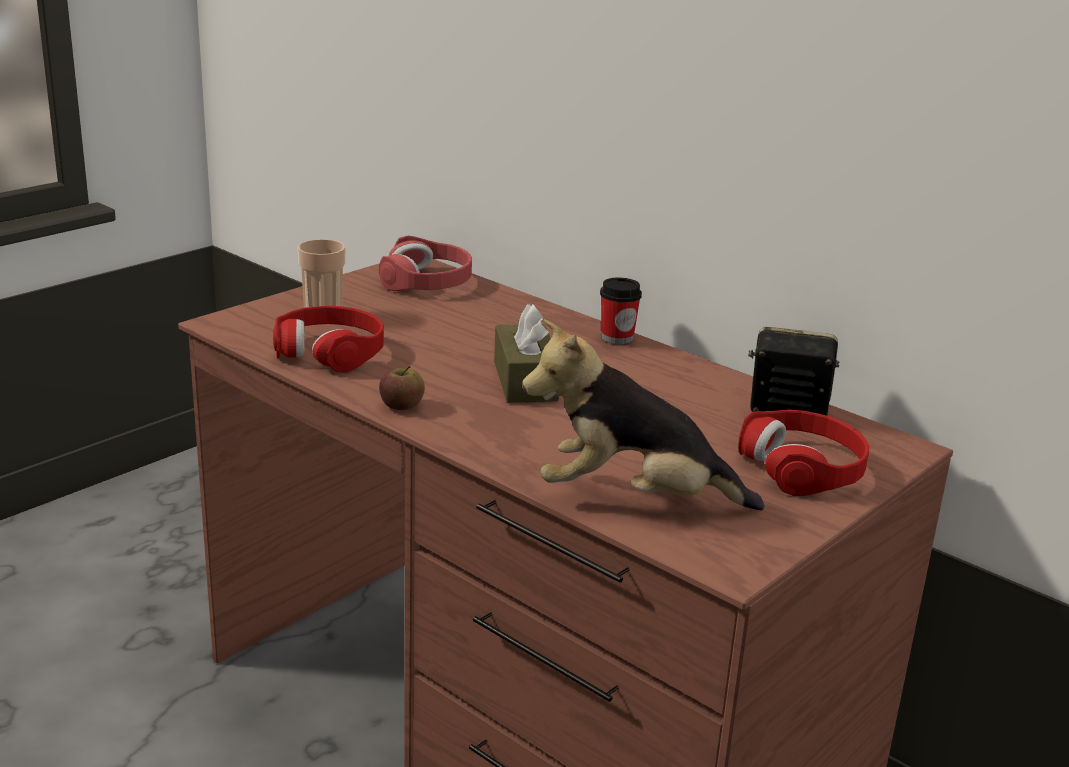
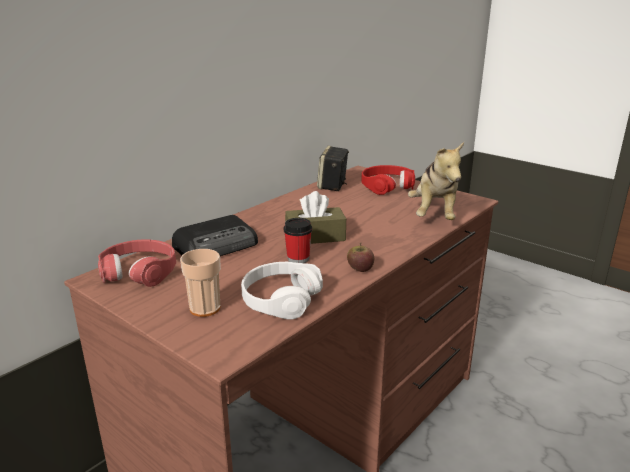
camera: 90 degrees left, 0 degrees up
(330, 351) = (280, 299): red headphones -> white headphones
(499, 318) = (217, 245): none -> radio
(617, 338) = (249, 215): cup -> cup (298, 258)

